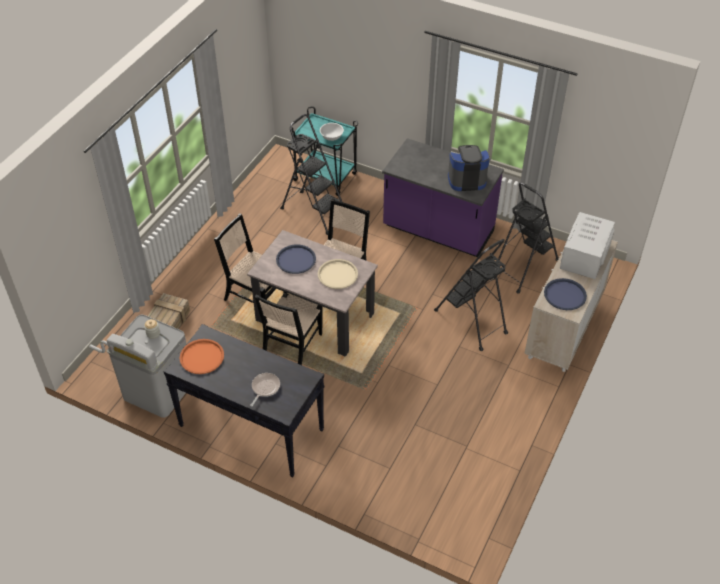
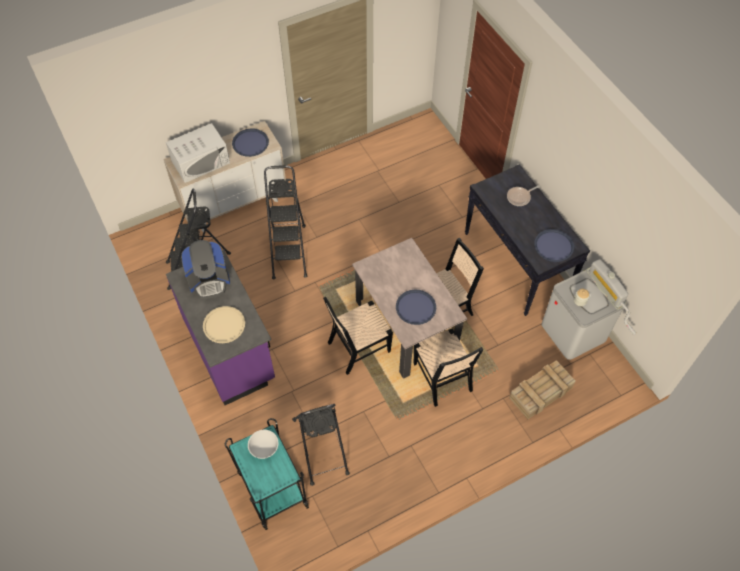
camera: 145 degrees left, 10 degrees up
(202, 357) = (553, 246): orange tray -> blue tray
(337, 274) = (392, 272): beige tray -> beige tray (224, 325)
(466, 180) = (209, 281): coffee machine -> coffee machine turned 45 degrees counterclockwise

